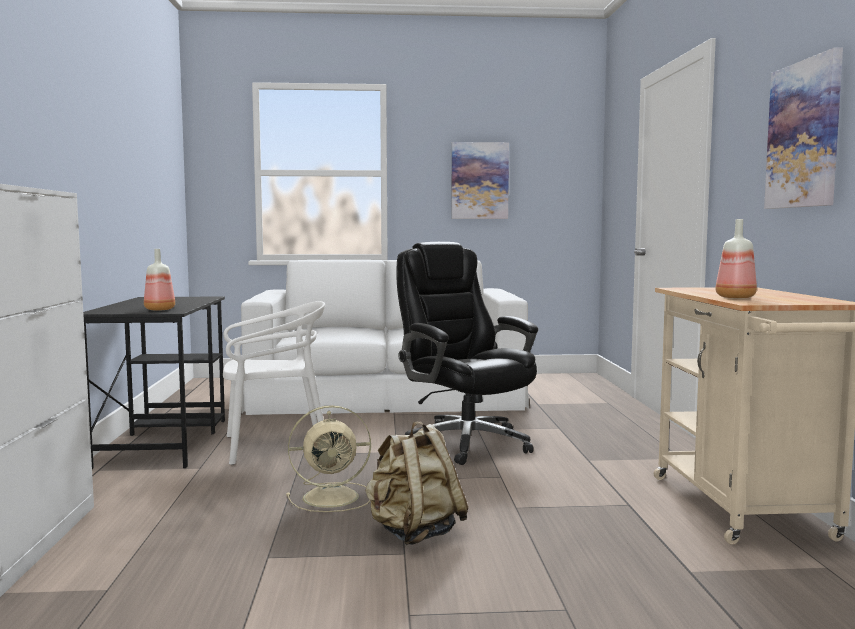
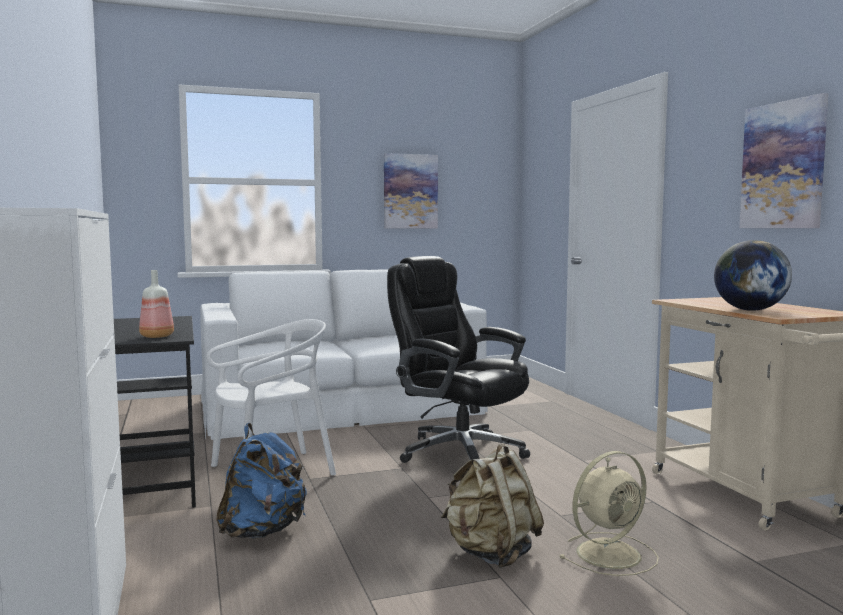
camera: 15 degrees left, 0 degrees up
(225, 492) = (262, 531): none -> blue backpack
(333, 497) = (380, 524): beige fan -> beige fan (610, 553)
(734, 297) = (750, 310): bottle -> globe

